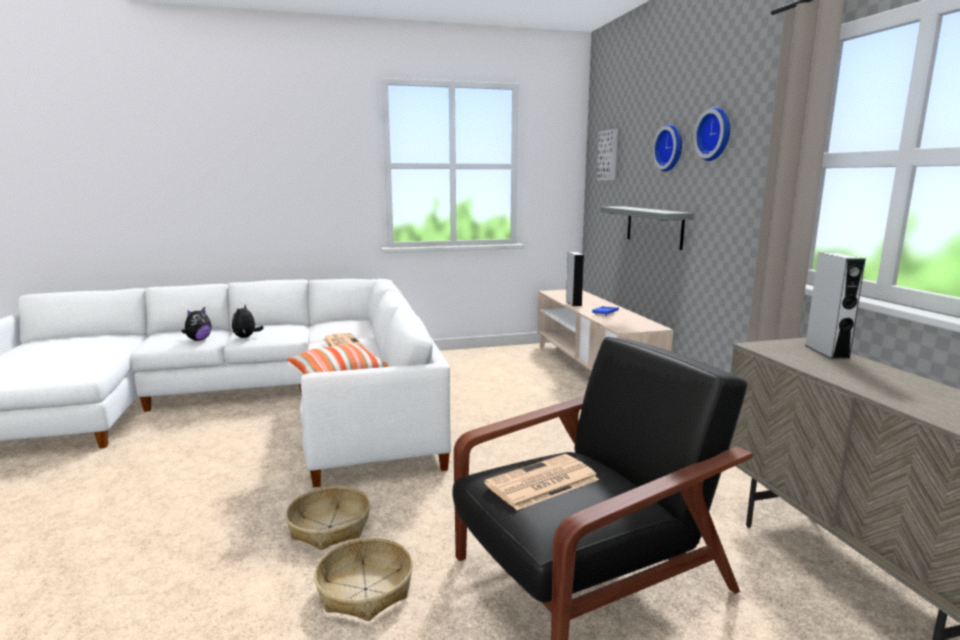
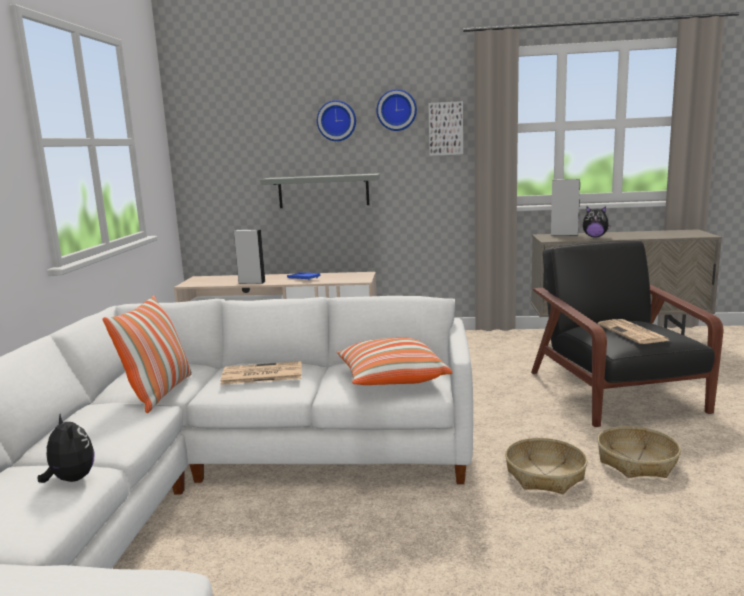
camera: 70 degrees left, 0 degrees up
(246, 337) = (114, 439): plush toy -> plush toy (595, 237)
(317, 332) = (159, 393): none -> pillow
(609, 155) = (224, 128): picture -> picture (445, 128)

